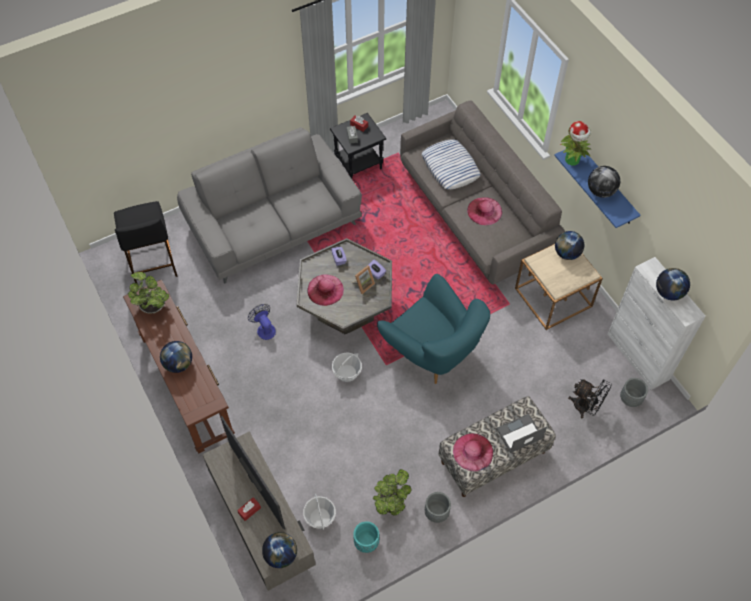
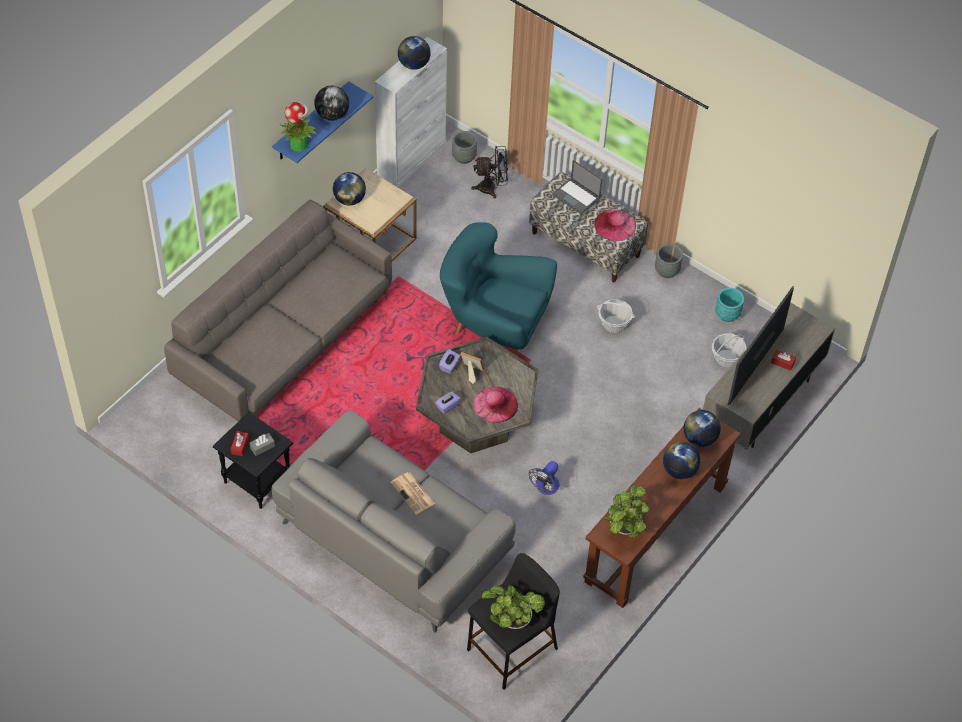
camera: 115 degrees left, 5 degrees down
(276, 214) = (413, 493): none -> newspaper
(281, 555) = (806, 323): globe -> globe (699, 438)
(347, 373) = (559, 391): basket -> basket (614, 324)
(391, 502) = (677, 308): potted plant -> potted plant (512, 619)
(432, 352) = (494, 325): turquoise armchair -> turquoise armchair turned 90 degrees counterclockwise
(450, 167) = (260, 343): pillow -> none
(484, 211) = (313, 293): pink hat -> none
(585, 407) = (491, 188): black fan -> black fan turned 75 degrees clockwise

